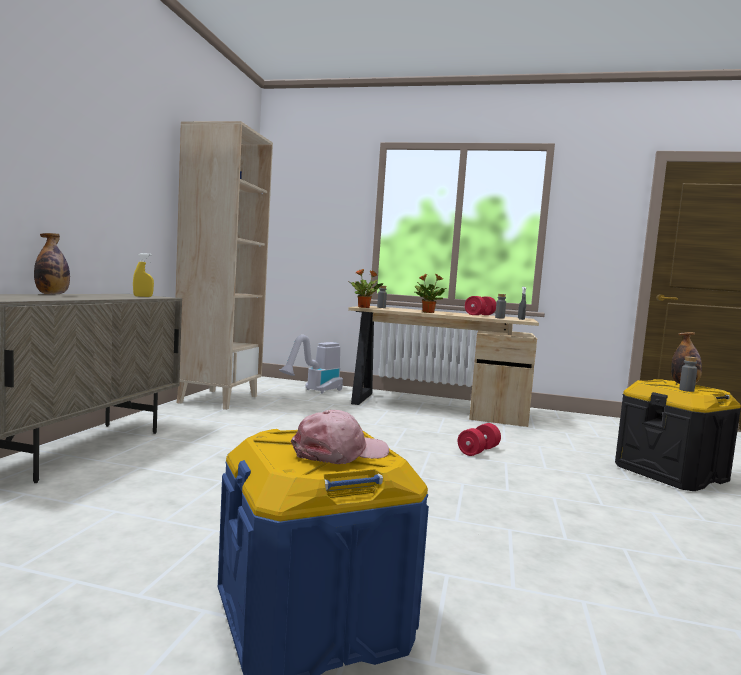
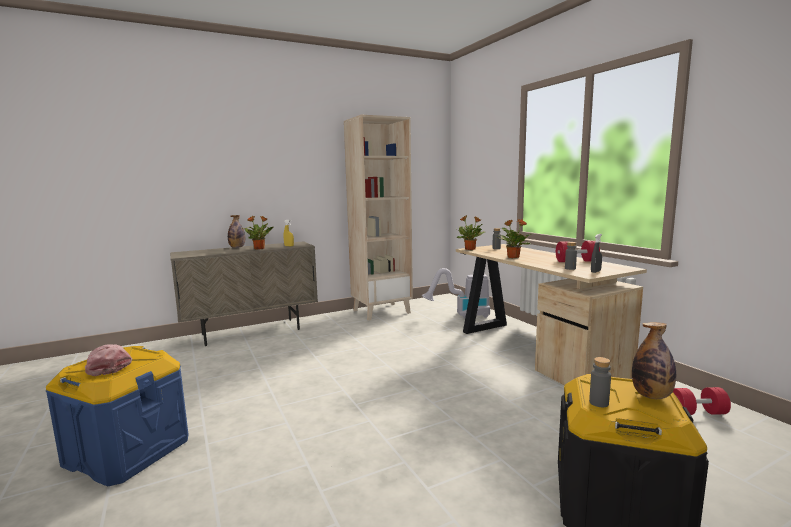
camera: 50 degrees right, 5 degrees up
(110, 297) = (259, 248): none -> potted plant
(340, 453) = (107, 367): pink cap -> pink cap turned 150 degrees counterclockwise
(478, 451) = (456, 401): red dumbbell -> red dumbbell (697, 412)

